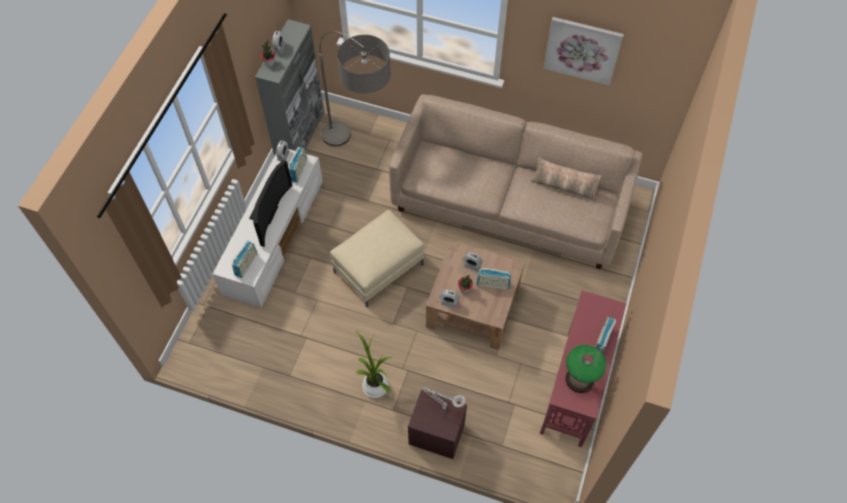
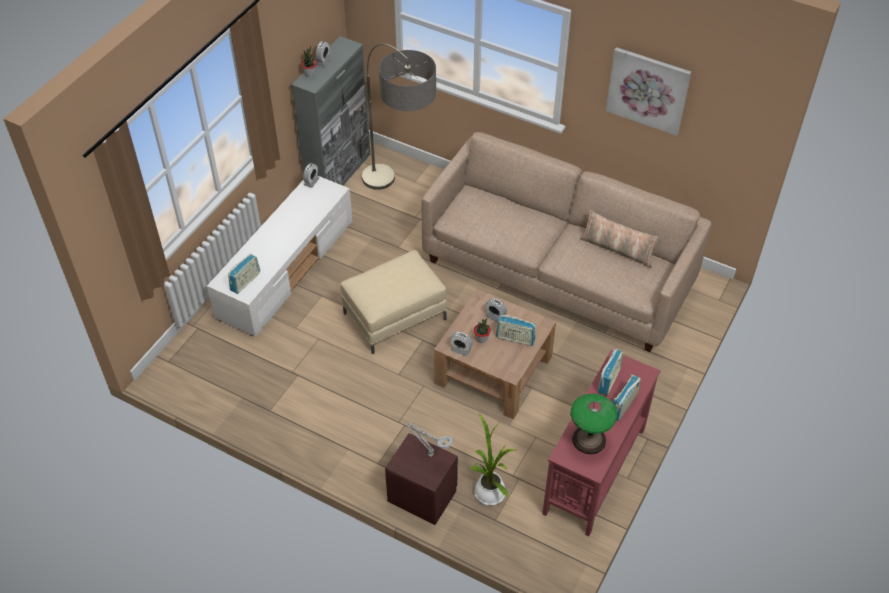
camera: 10 degrees right, 10 degrees down
(267, 214) = (280, 236): television -> none
(298, 170) = (325, 198): radio -> radio (609, 380)
(374, 384) = (363, 433): potted plant -> potted plant (489, 490)

